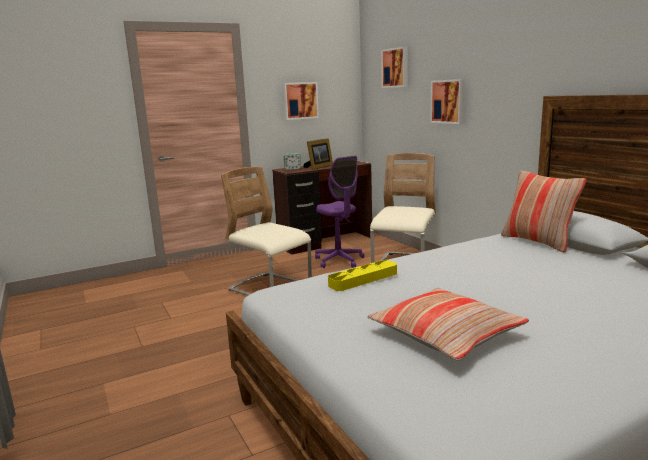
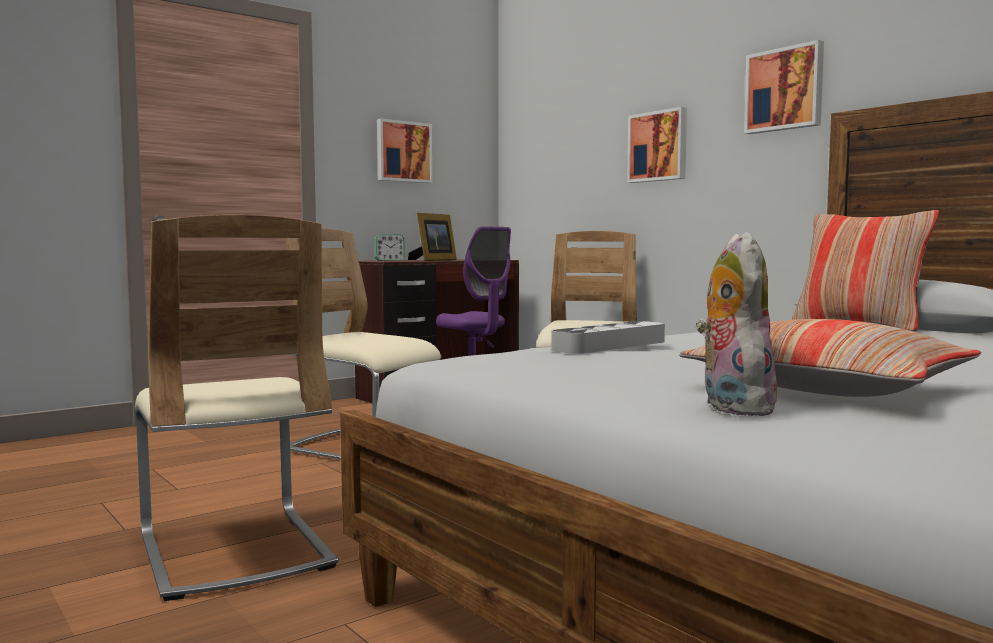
camera: 10 degrees left, 10 degrees down
(189, 364) = (234, 551): none -> beige chair
(363, 279) = (610, 345): yellow tray -> grey tray
(377, 357) = (731, 407): none -> plush toy
(395, 68) = (563, 105): picture -> picture (785, 89)

